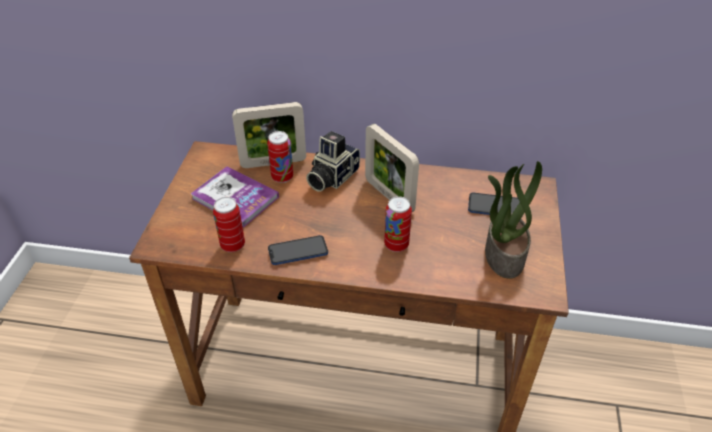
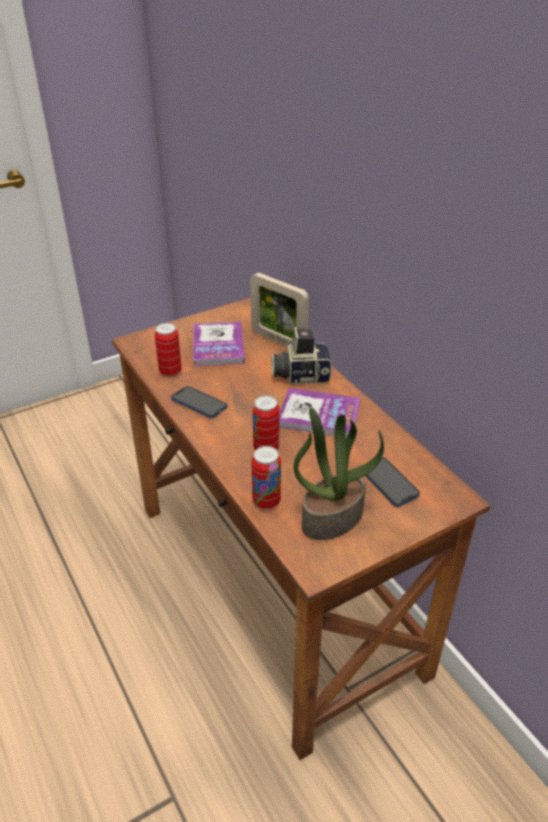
camera: 50 degrees right, 5 degrees down
(282, 177) = (268, 353): can -> can (266, 501)
(389, 196) = (319, 415): picture frame -> book

